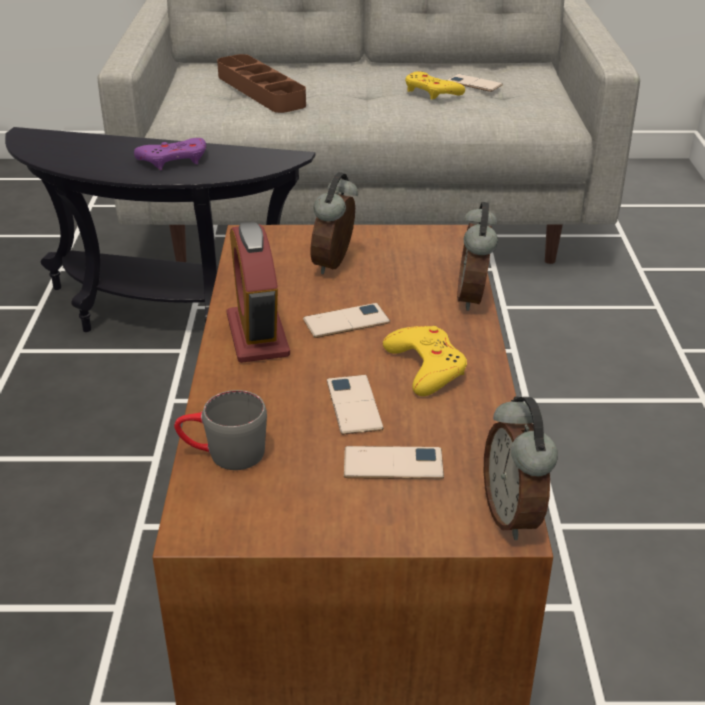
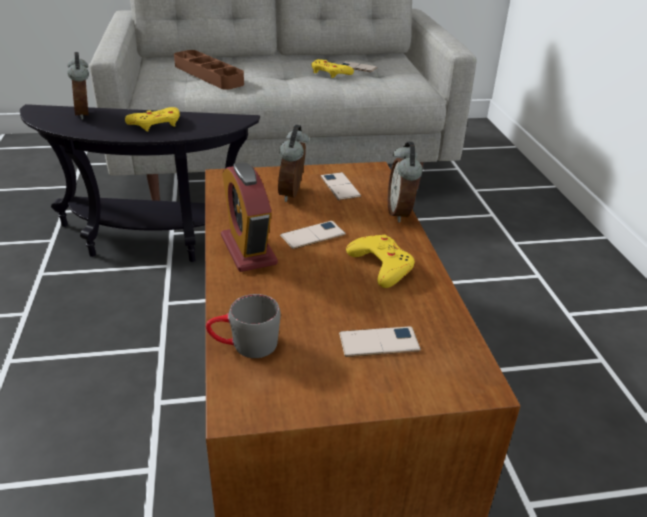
camera: 10 degrees left, 0 degrees up
(174, 160) = (156, 124): purple game controller -> yellow game controller
(354, 405) = (336, 298): phone -> phone (340, 186)
(513, 515) = (481, 375): alarm clock -> alarm clock (86, 114)

